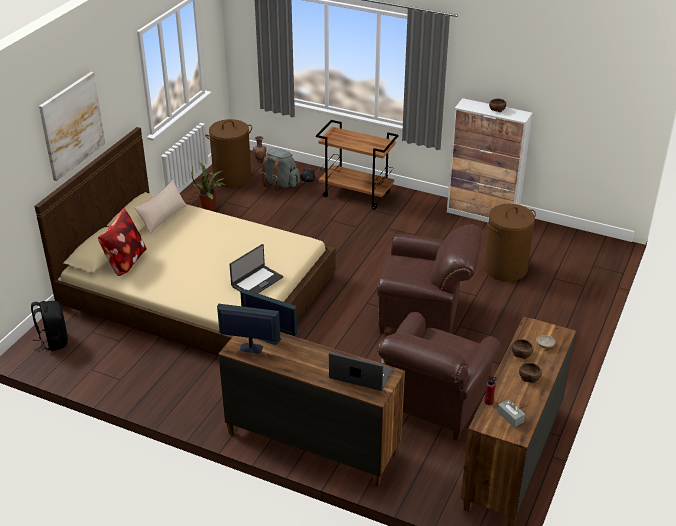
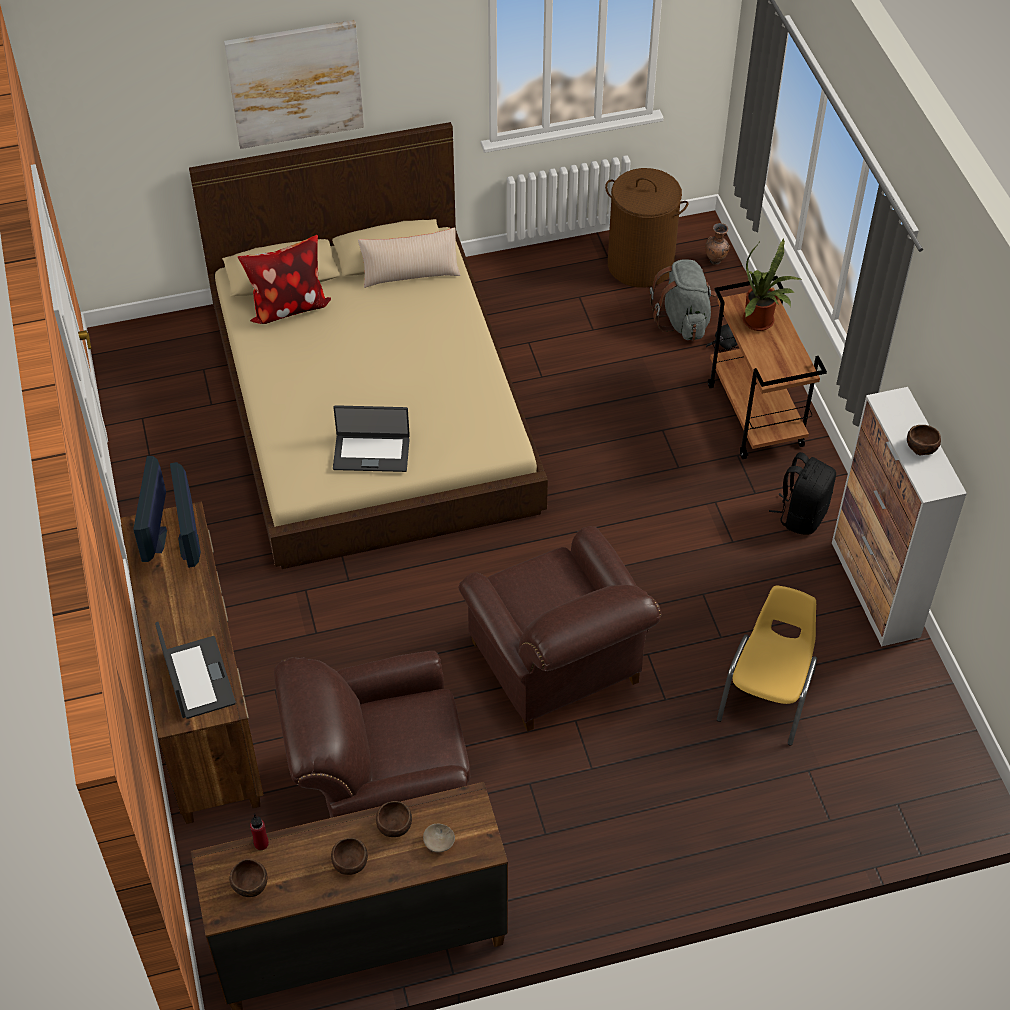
camera: 50 degrees right, 15 degrees up
(53, 341) = (155, 350): black backpack -> black backpack (801, 515)
(210, 206) = (552, 291): potted plant -> potted plant (761, 322)
(250, 348) = (155, 540): monitor -> monitor turned 150 degrees counterclockwise
(505, 268) = (767, 696): brown laundry basket -> yellow chair
(510, 417) = (250, 885): grey tissue box -> brown bowl

